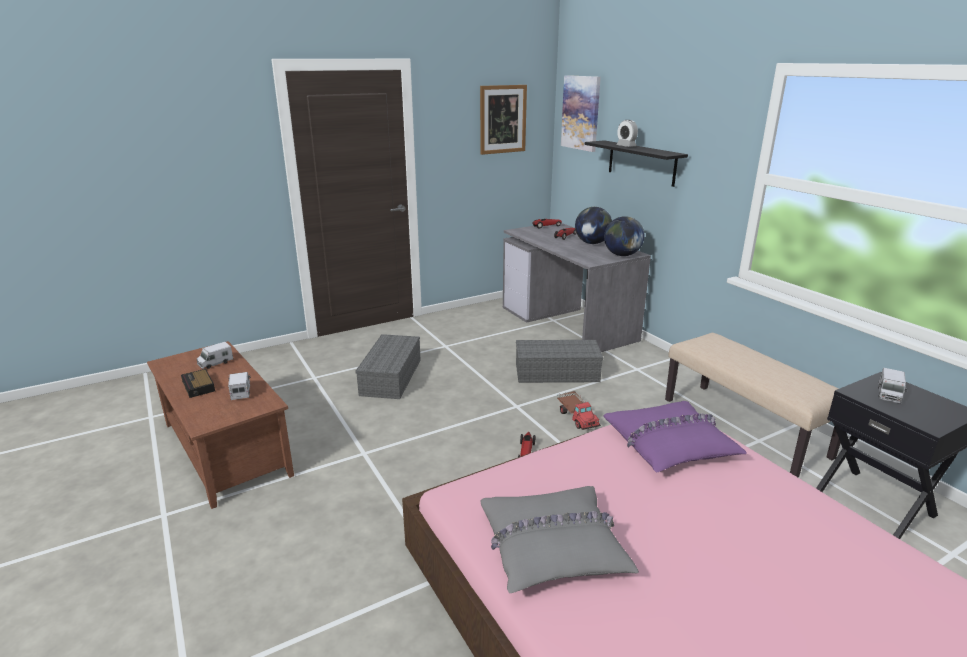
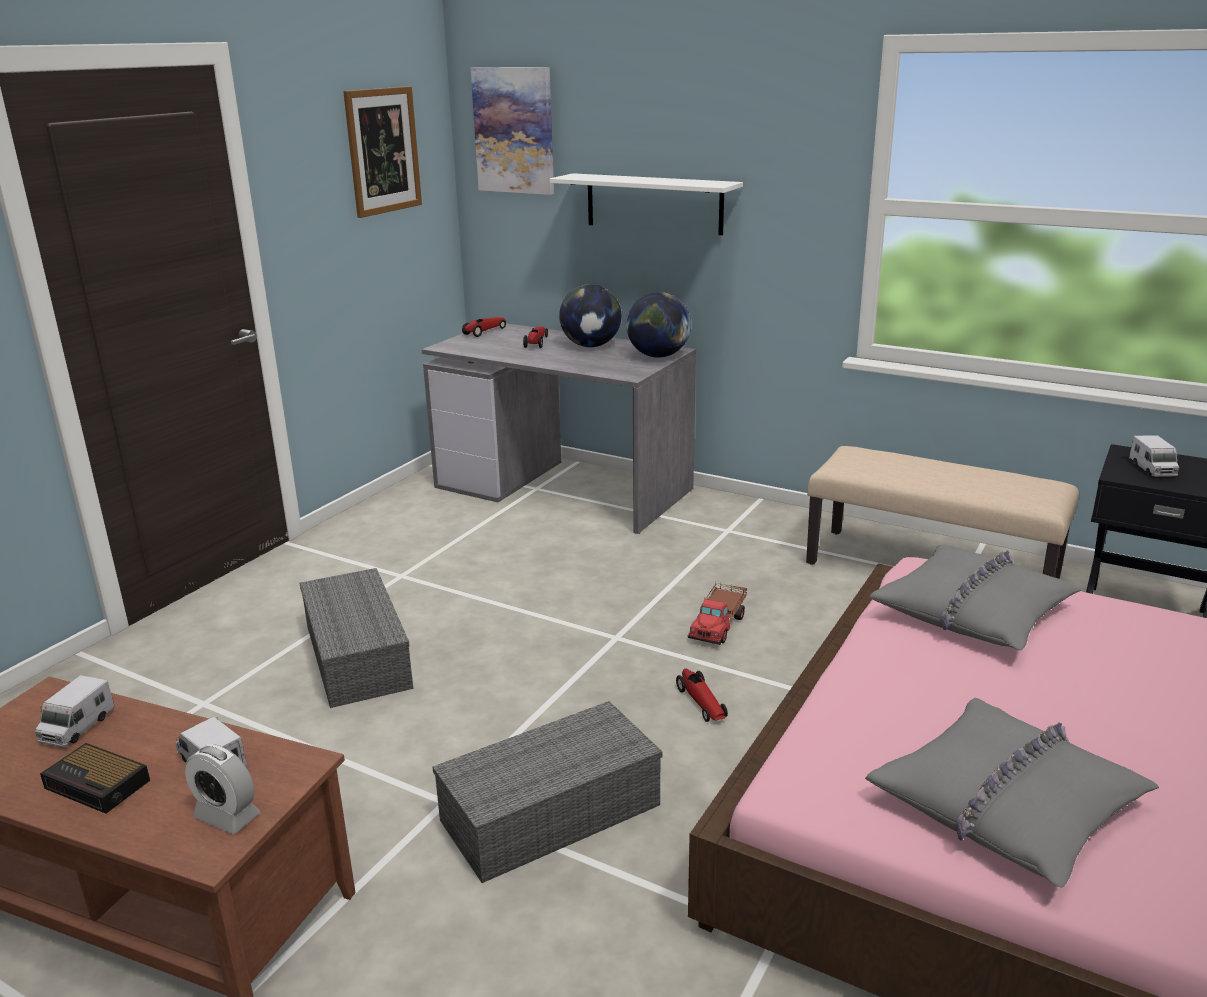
camera: 30 degrees left, 0 degrees up
(558, 372) = (624, 566): grey storage box -> grey storage box (552, 810)
(577, 417) = (718, 625): toy truck -> toy truck turned 75 degrees clockwise
(626, 146) = (629, 179): alarm clock -> alarm clock (226, 816)
(641, 162) = (654, 203): black shelf -> white shelf
(669, 445) = (972, 611): purple pillow -> grey pillow

